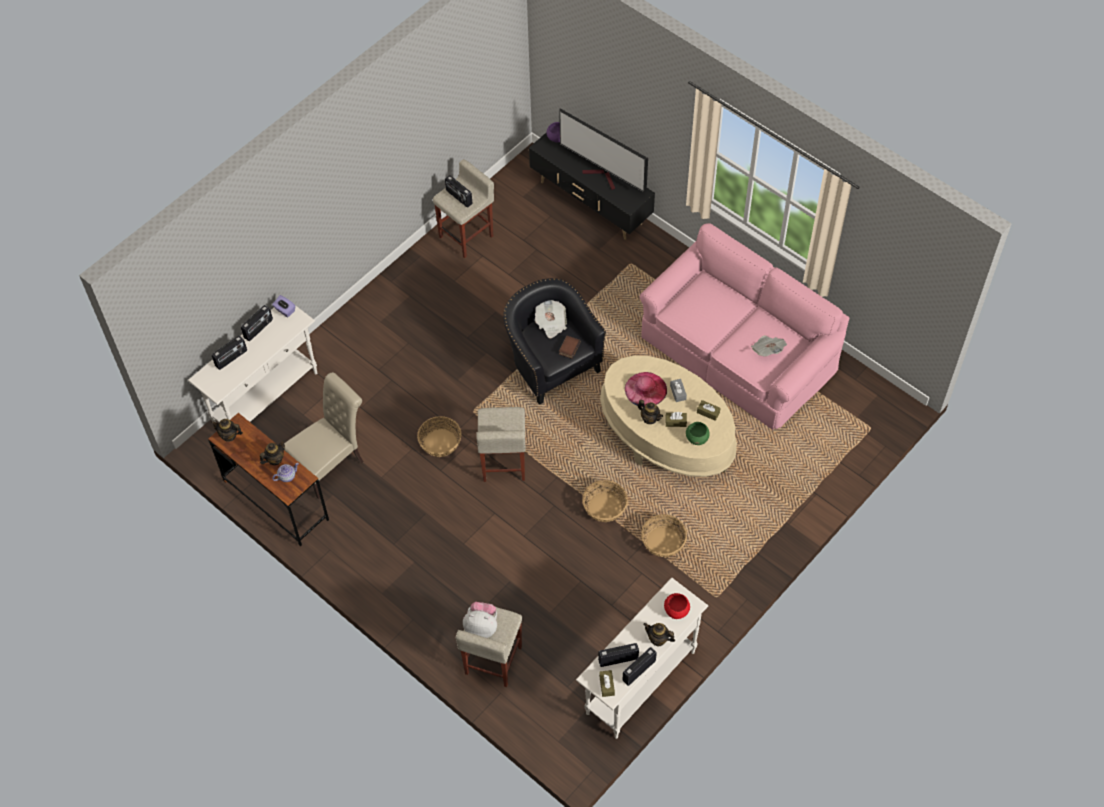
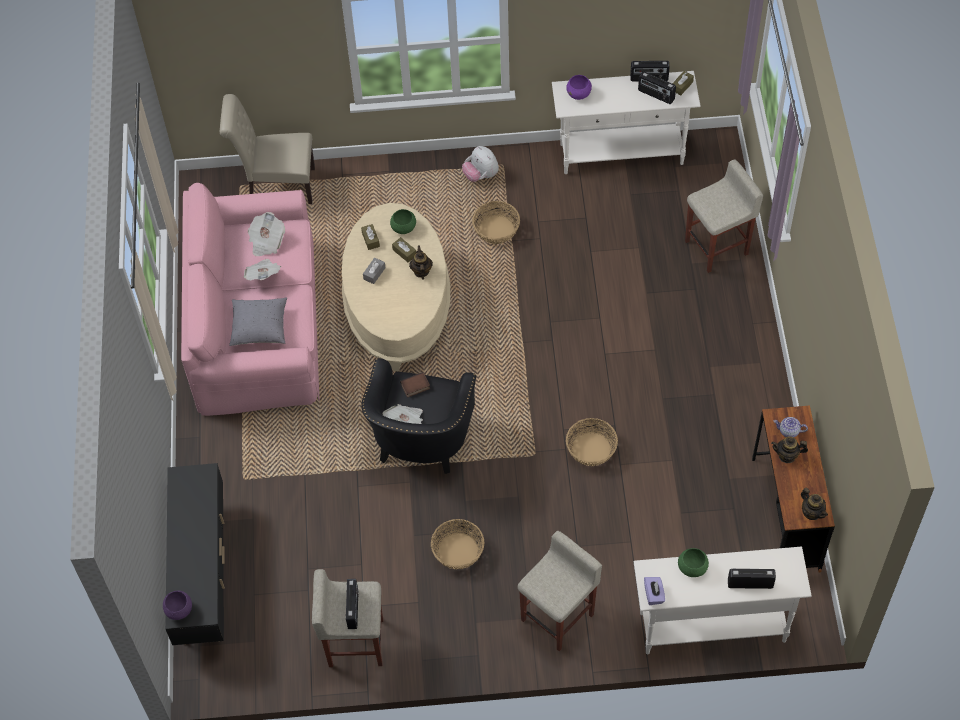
camera: 135 degrees left, 0 degrees up
(258, 329) = (697, 594): radio -> none
(274, 341) = (692, 568): none -> green bowl
(331, 464) = (706, 507): beige chair -> beige chair (276, 186)
(481, 626) = (727, 208): plush toy -> plush toy (481, 175)
(503, 463) = (555, 388): beige stool -> beige stool (558, 616)
(603, 176) = (190, 525): television -> none
(605, 507) = (511, 288): basket -> basket (458, 551)
(645, 389) = (396, 296): pink hat -> none
(658, 639) = (613, 86): teapot -> none
(676, 610) = (579, 94): red bowl -> purple bowl
(701, 297) = (260, 328): none -> grey pillow
(741, 329) = (263, 275): none -> newspaper

